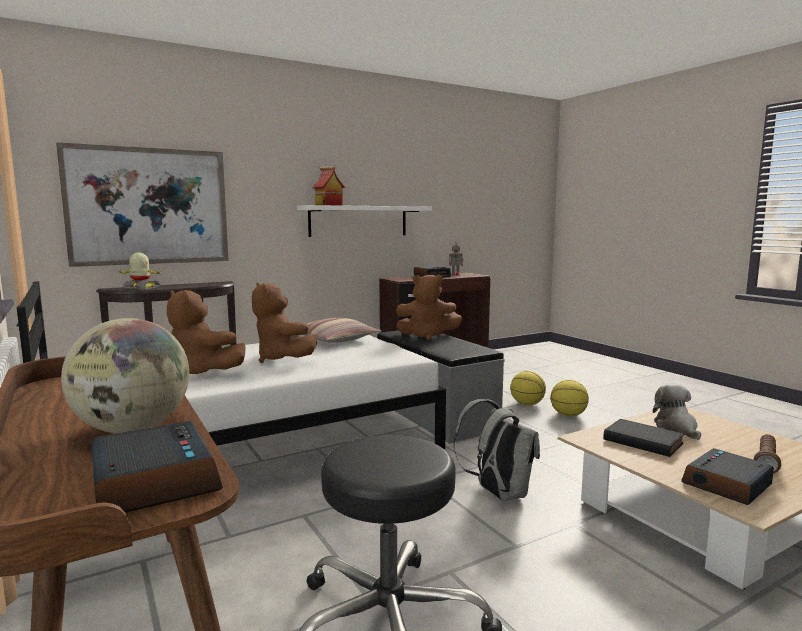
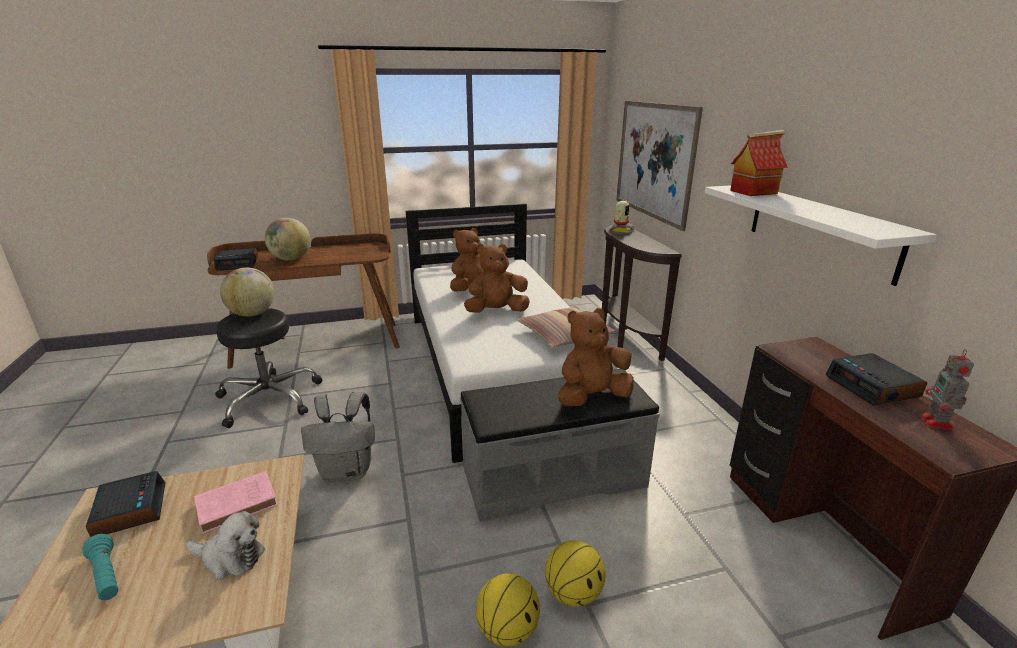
camera: 105 degrees right, 15 degrees up
(366, 463) = (252, 314): none -> globe
(427, 336) = (592, 397): brown plush toy -> brown plush toy turned 45 degrees clockwise
(640, 441) = (239, 503): black book -> pink book
(766, 462) = (106, 576): brown flashlight -> turquoise flashlight

